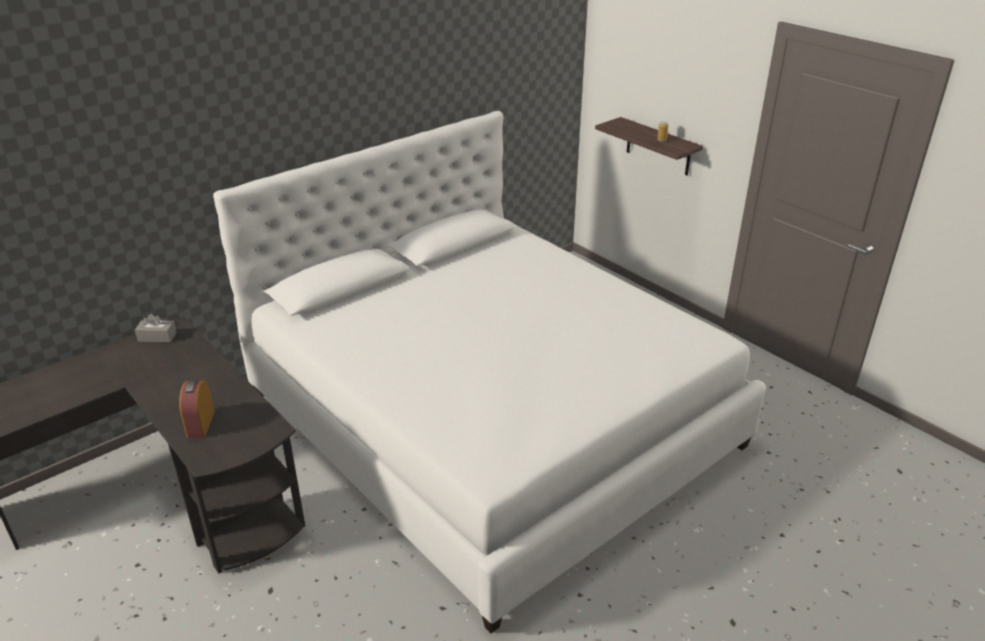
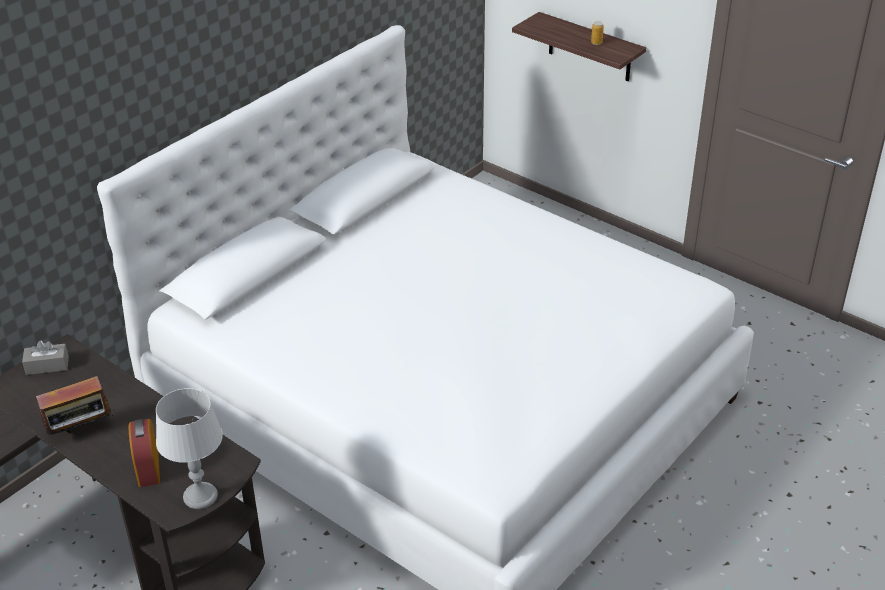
camera: 10 degrees left, 5 degrees up
(160, 389) = (81, 431): none -> radio
(233, 452) = (200, 496): none -> grey table lamp

